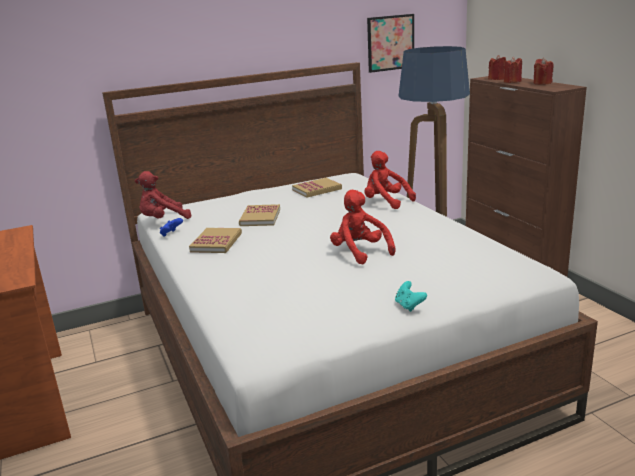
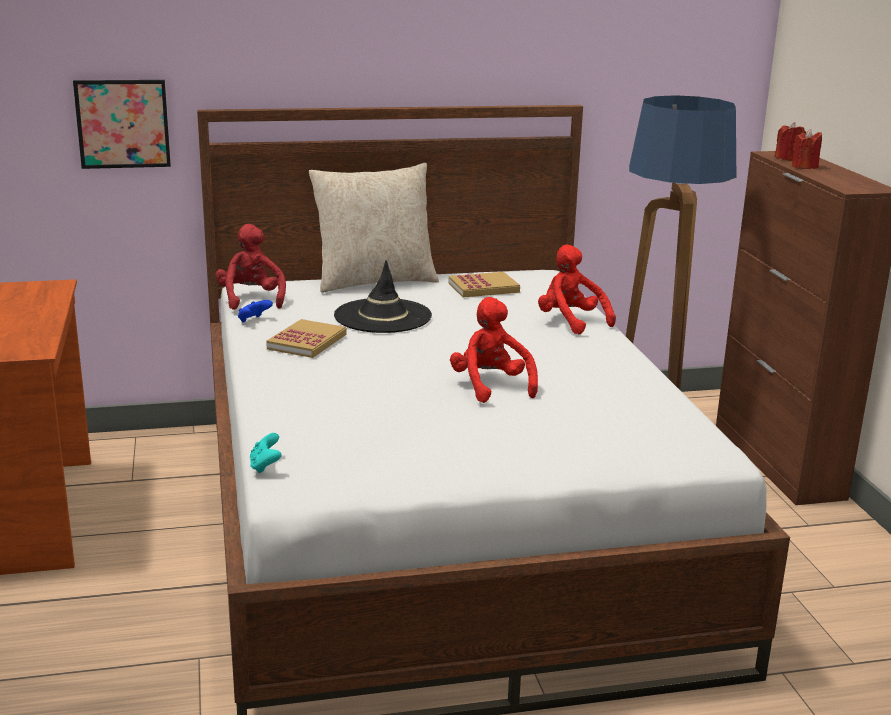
camera: 10 degrees right, 0 degrees up
(163, 220) = (251, 299): red plush toy -> red plush toy turned 90 degrees clockwise
(242, 196) = (374, 281): none -> beige pillow
(260, 217) = (383, 316): book -> black hat
(390, 43) = (639, 80): picture -> picture (123, 124)
(409, 306) = (511, 465): turquoise game controller -> turquoise game controller (265, 466)
(542, 83) = (845, 176): red candle -> none

